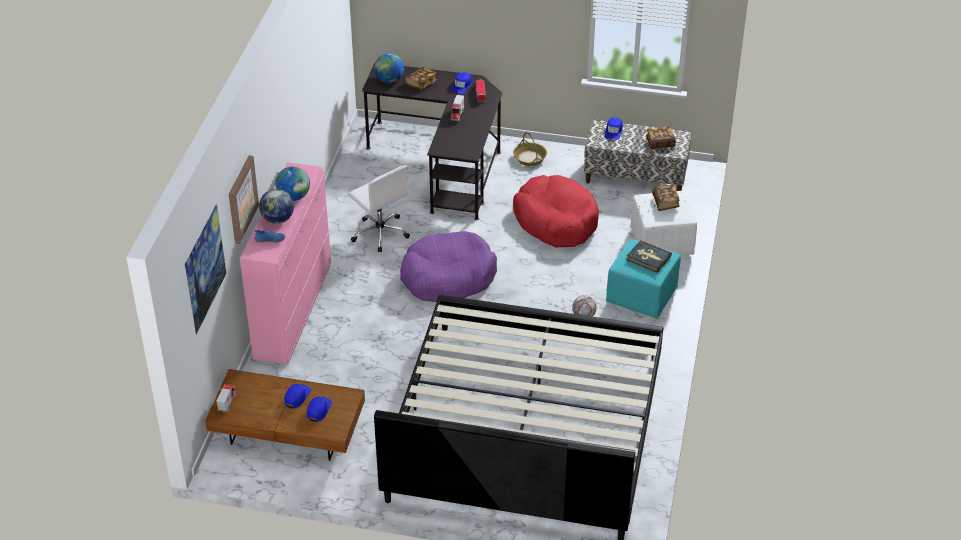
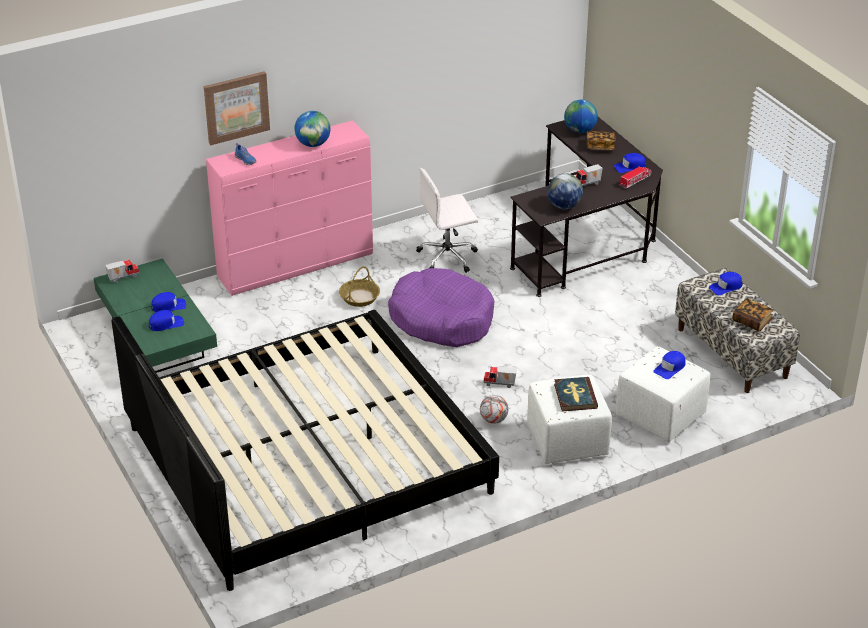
camera: 50 degrees right, 5 degrees down
(208, 286) = (134, 153): picture -> none
(277, 219) = (275, 151): globe -> globe (564, 206)
(288, 432) = (156, 337): brown coffee table -> green coffee table
(380, 233) = (448, 256): white office chair -> white office chair turned 60 degrees clockwise
(529, 158) = (663, 281): basket -> basket (359, 297)
(550, 291) = (499, 384): none -> toy truck
(556, 221) = (600, 339): red dog bed -> none
(640, 296) = (566, 440): turquoise ottoman -> white ottoman
(665, 203) = (670, 368): book -> blue cap

